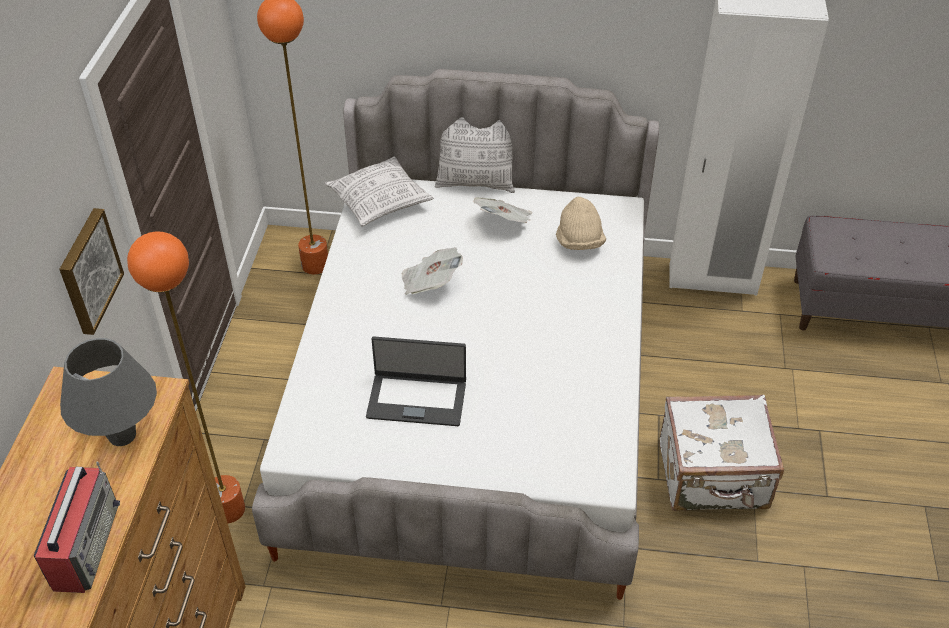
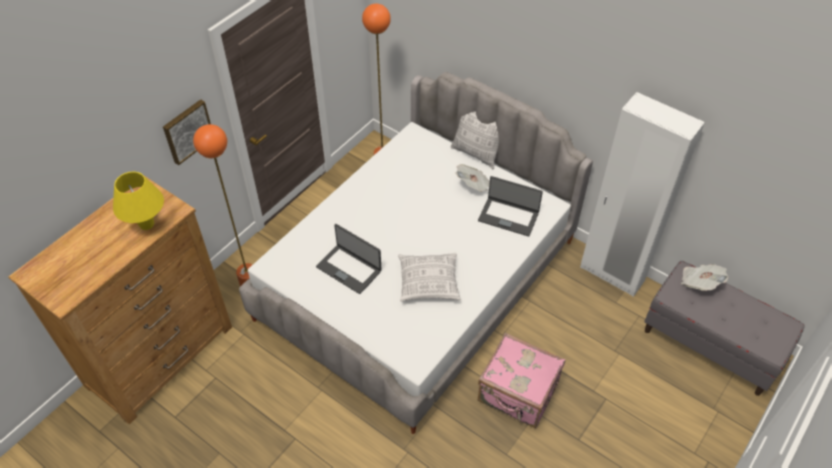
camera: 30 degrees right, 5 degrees up
(86, 544) = (96, 270): radio -> none
(122, 435) = (146, 224): grey table lamp -> yellow table lamp
(379, 202) = (412, 144): pillow -> pillow (428, 283)
(430, 283) = (405, 205): newspaper -> newspaper (699, 282)
(579, 242) = (508, 216): beige hat -> laptop
(713, 477) = (517, 393): white suitcase -> pink suitcase

